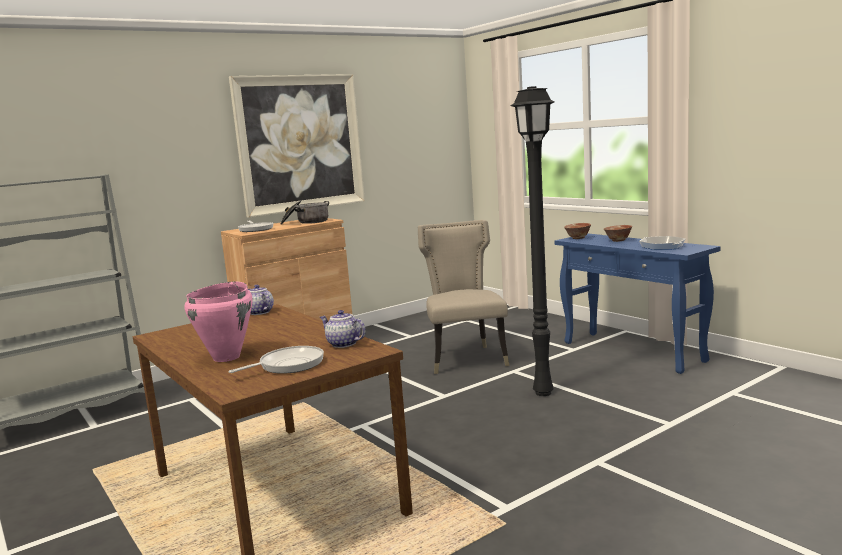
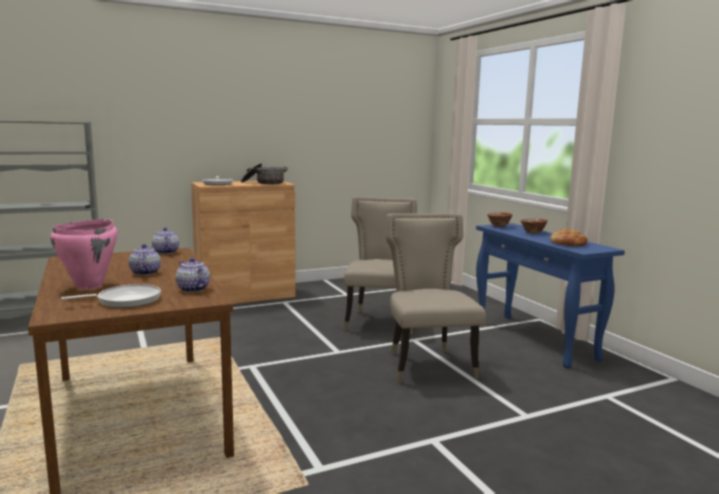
camera: 10 degrees right, 0 degrees up
(268, 336) = (145, 272): none -> teapot
(300, 143) = (272, 115): picture -> none
(543, 392) = (427, 364): black floor lamp -> beige chair
(662, 246) = (568, 243): frying pan -> bread

